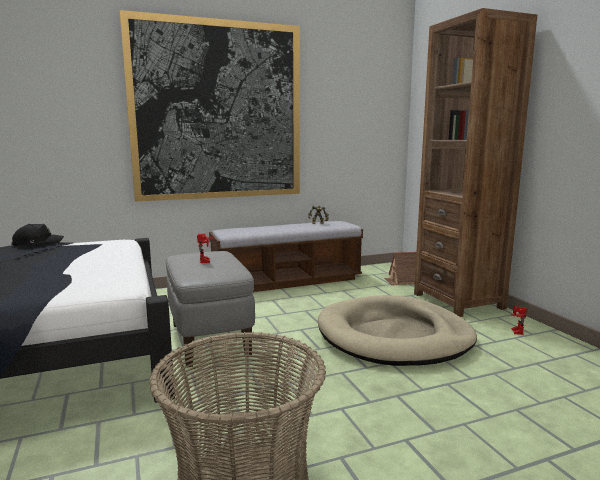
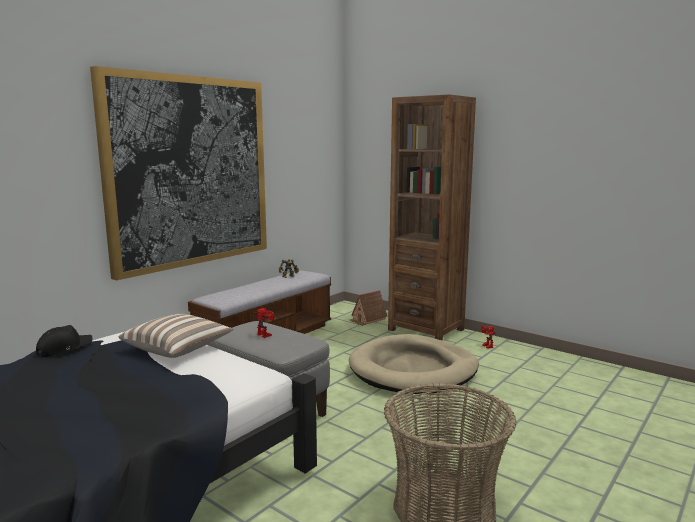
camera: 30 degrees left, 0 degrees up
(107, 257) = (178, 349): none -> pillow

